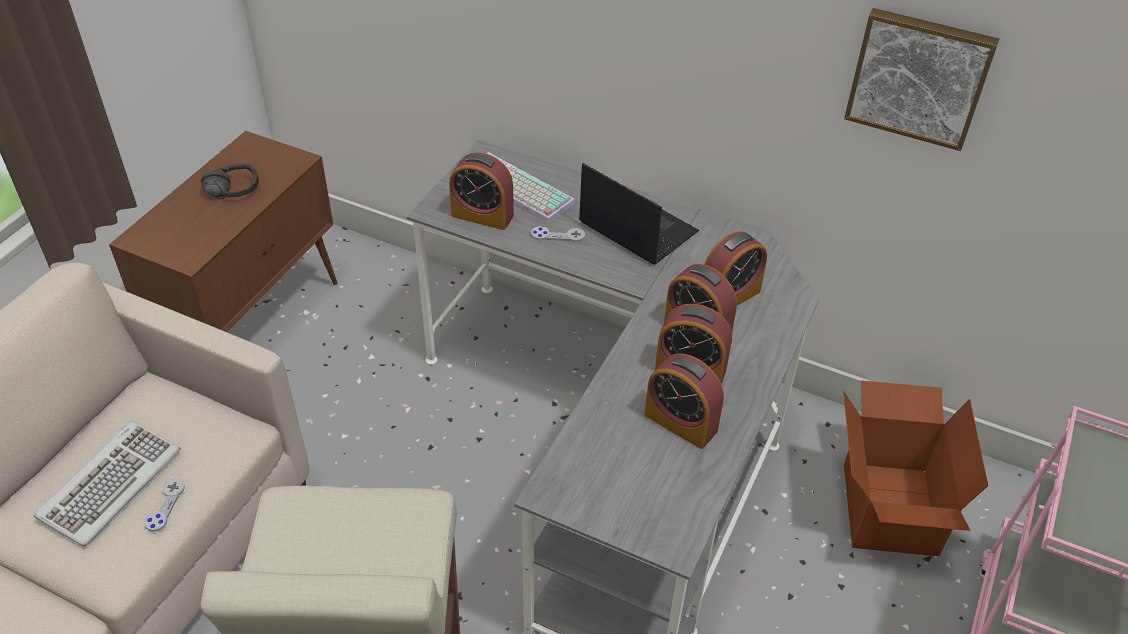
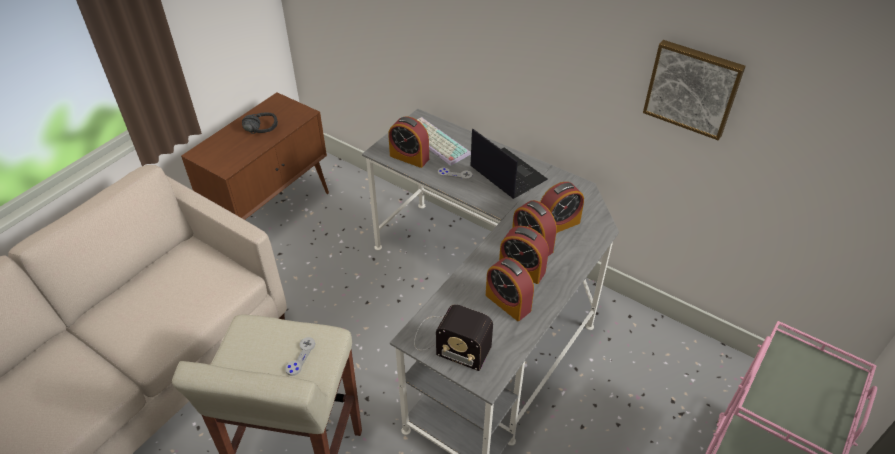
camera: 10 degrees right, 0 degrees up
(110, 484) = (156, 302): keyboard -> none
(165, 505) = (185, 319): grey game controller -> grey game controller (300, 357)
(606, 492) = (449, 342): none -> radio
(887, 508) = (659, 377): cardboard box -> none

